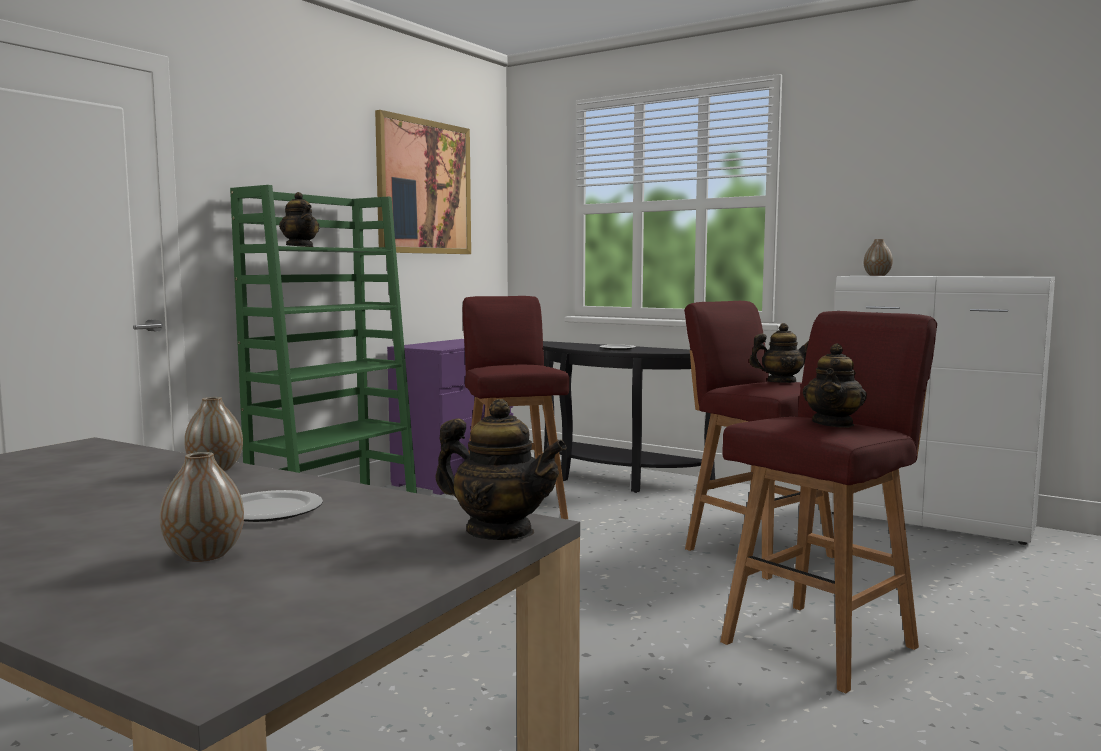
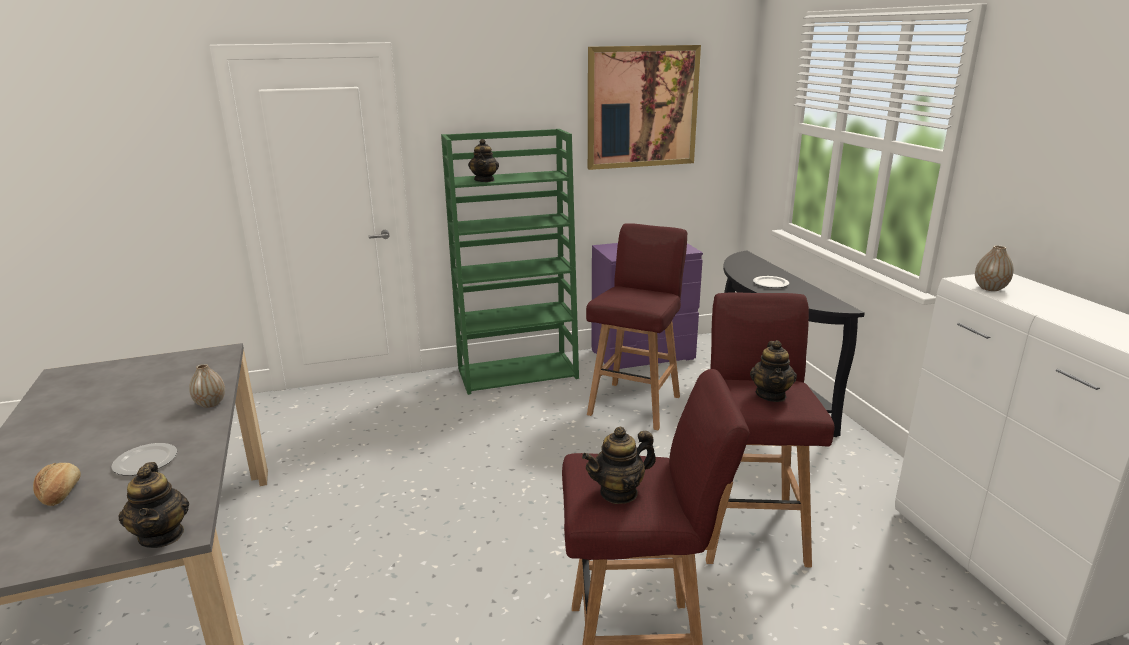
camera: 40 degrees right, 15 degrees up
(204, 555) = (60, 493): vase -> bread
(781, 382) = (771, 395): teapot -> teapot turned 60 degrees clockwise

